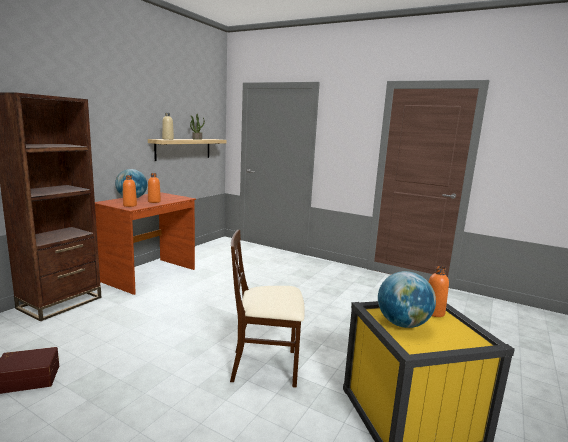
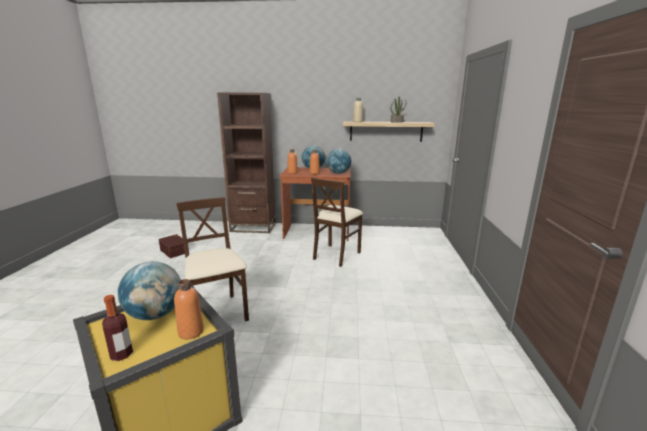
camera: 65 degrees right, 5 degrees up
(173, 197) = (338, 173): none -> globe
(216, 282) = (336, 255): none -> beige chair
(463, 340) = (121, 354): none -> bottle

